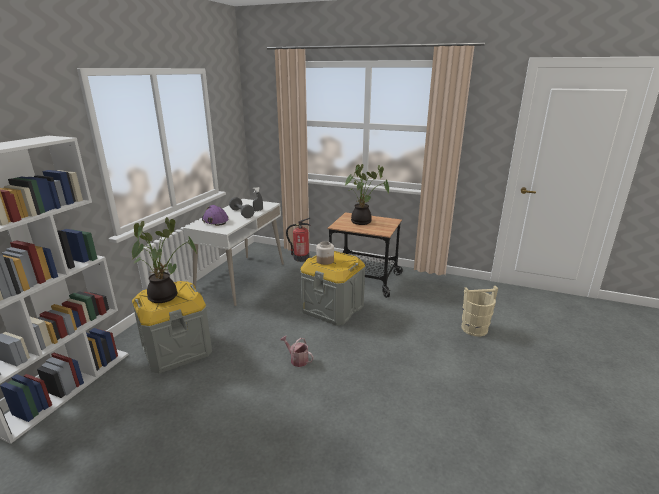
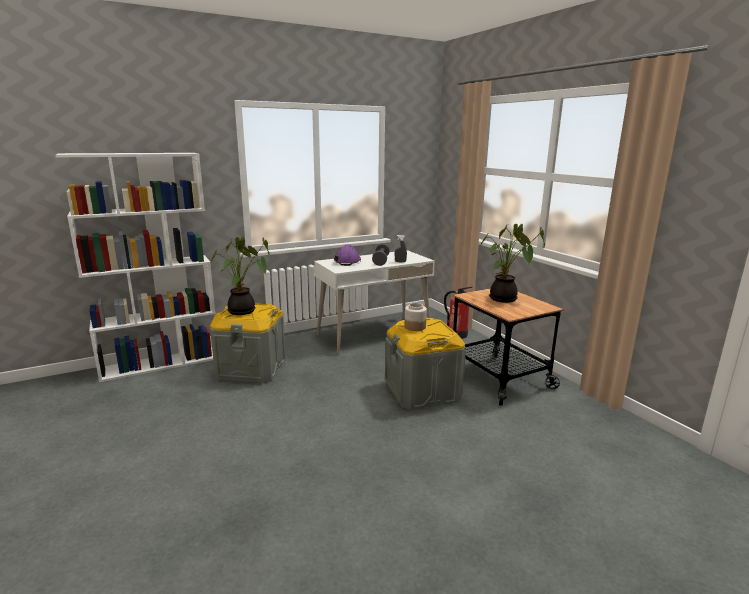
camera: 40 degrees right, 5 degrees down
(297, 359) = (324, 419): watering can -> none
(474, 329) = (574, 489): beige bucket -> none

